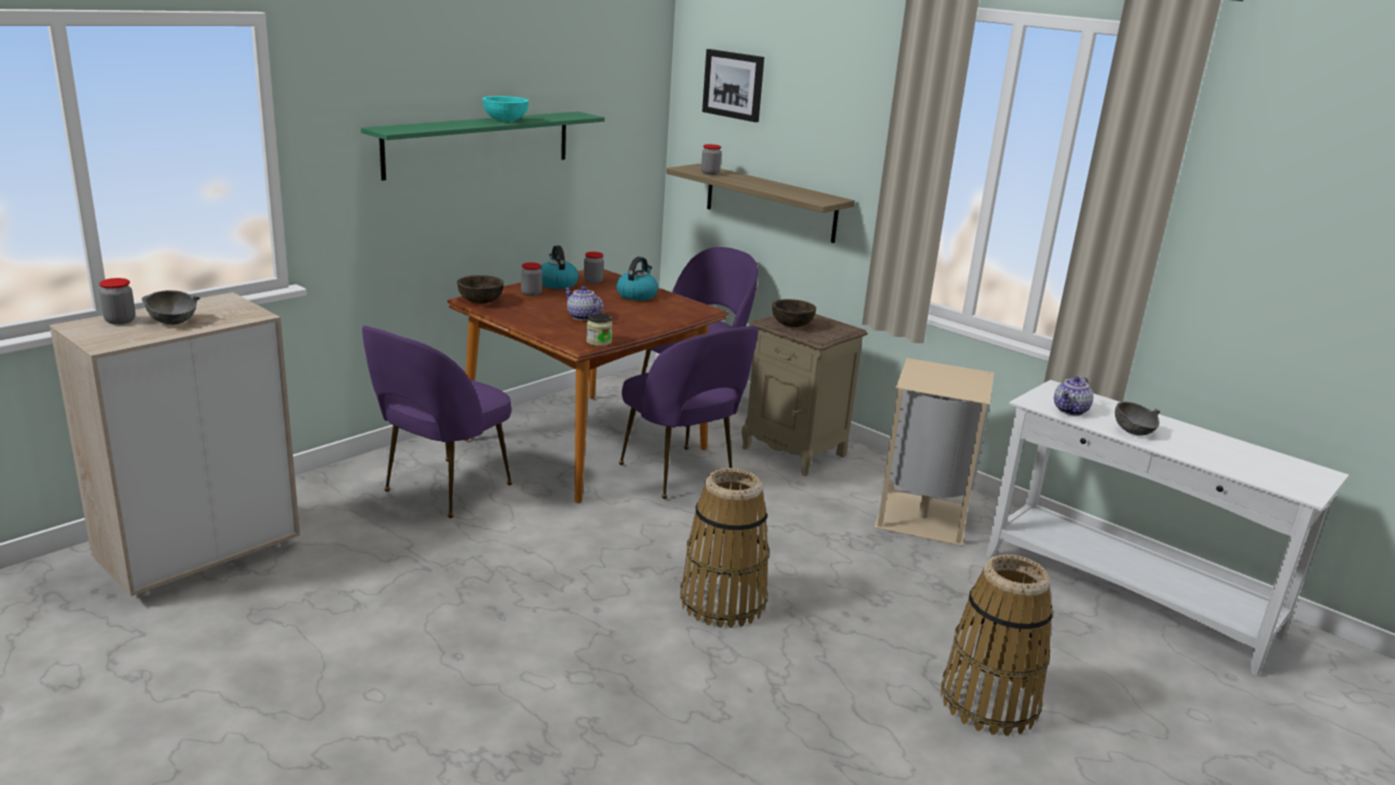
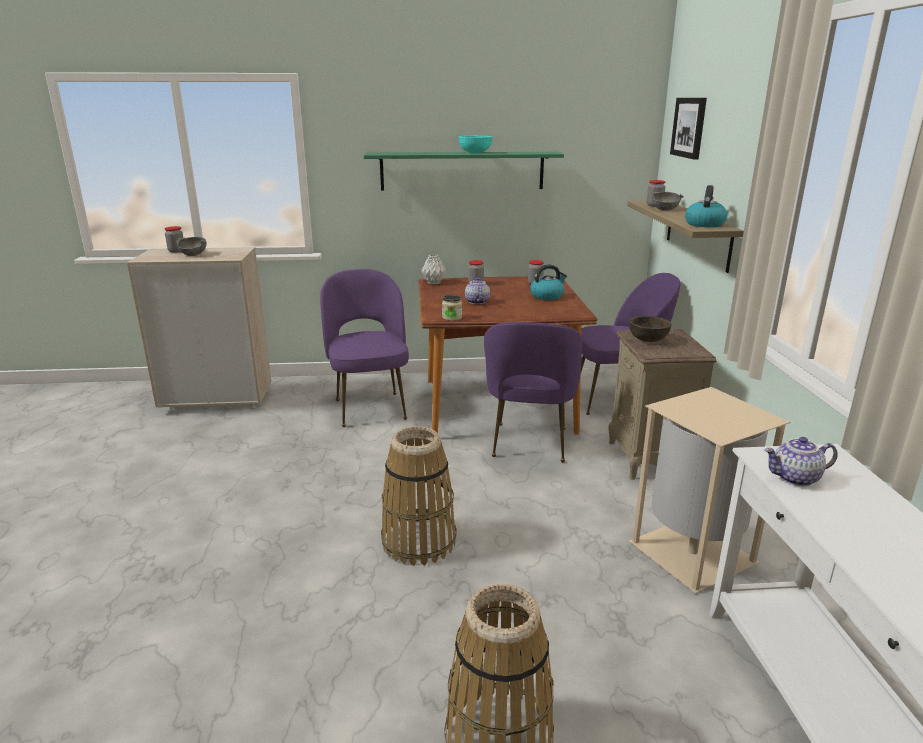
camera: 45 degrees right, 0 degrees up
(441, 492) = (370, 406): purple chair -> purple chair turned 90 degrees clockwise
(480, 301) = (434, 283): brown bowl -> grey vase
(557, 284) = (506, 281): kettle -> kettle (704, 224)
(1133, 432) = (843, 526): grey bowl -> grey bowl (665, 210)

